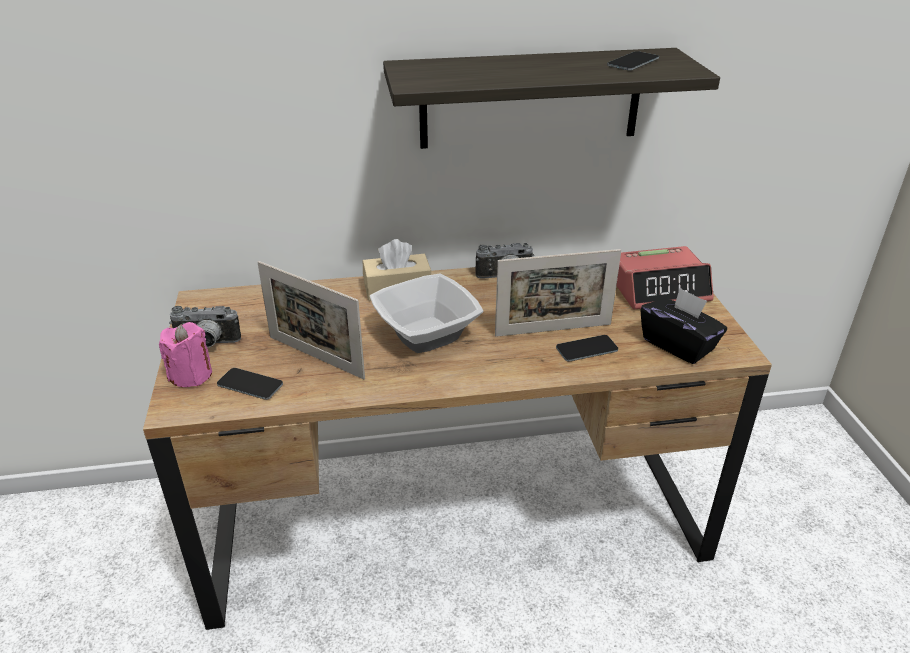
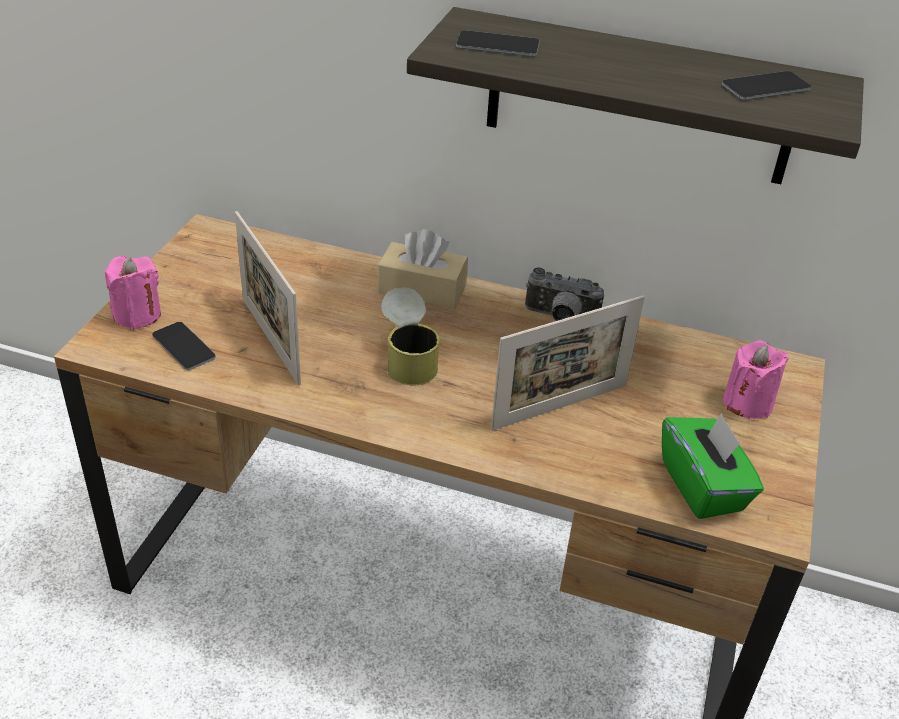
camera: 25 degrees right, 5 degrees up
(207, 344) = (177, 285): camera -> none
(427, 335) = (409, 359): bowl -> can
(553, 330) = (560, 407): picture frame -> picture frame turned 45 degrees counterclockwise
(586, 349) = (580, 446): phone -> phone (498, 45)
(659, 289) = (747, 403): alarm clock -> pink candle
(678, 345) = (703, 486): black tissue box -> green tissue box

